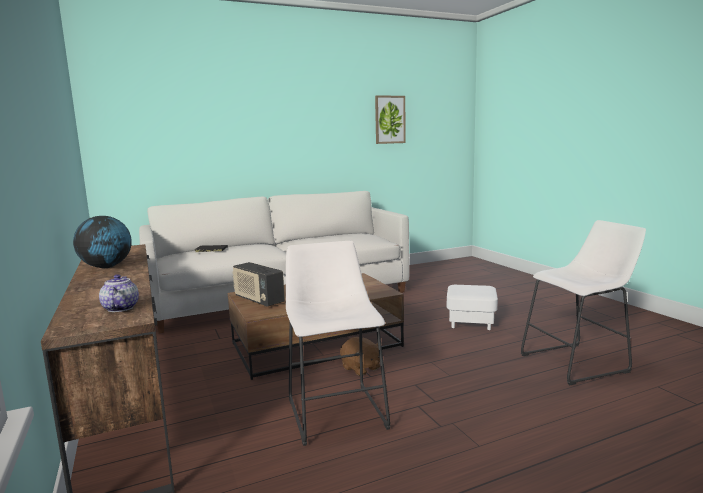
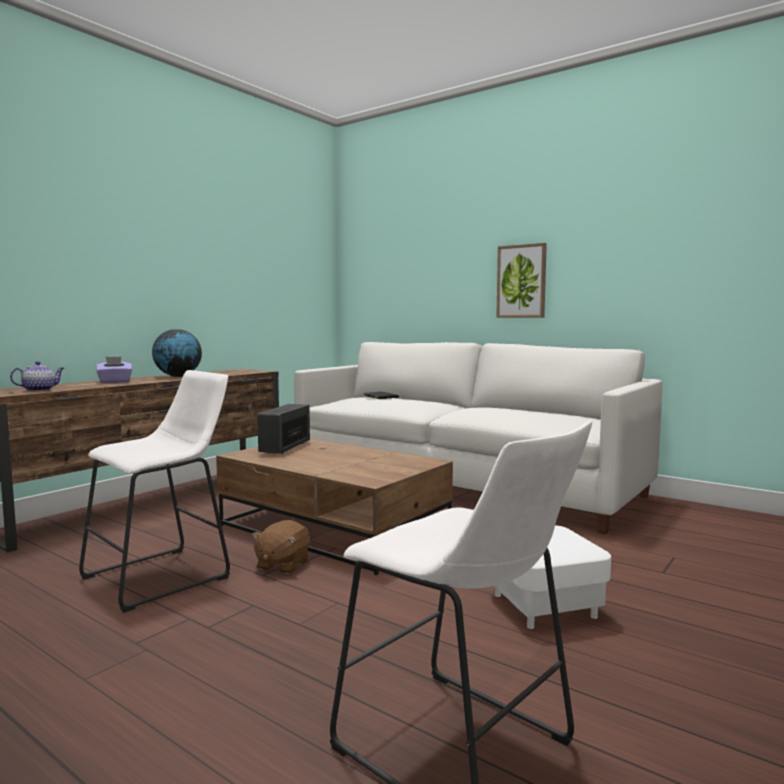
camera: 60 degrees right, 5 degrees down
(103, 285) = (115, 381): none -> purple tissue box
(389, 119) = (729, 223): picture -> picture (521, 281)

